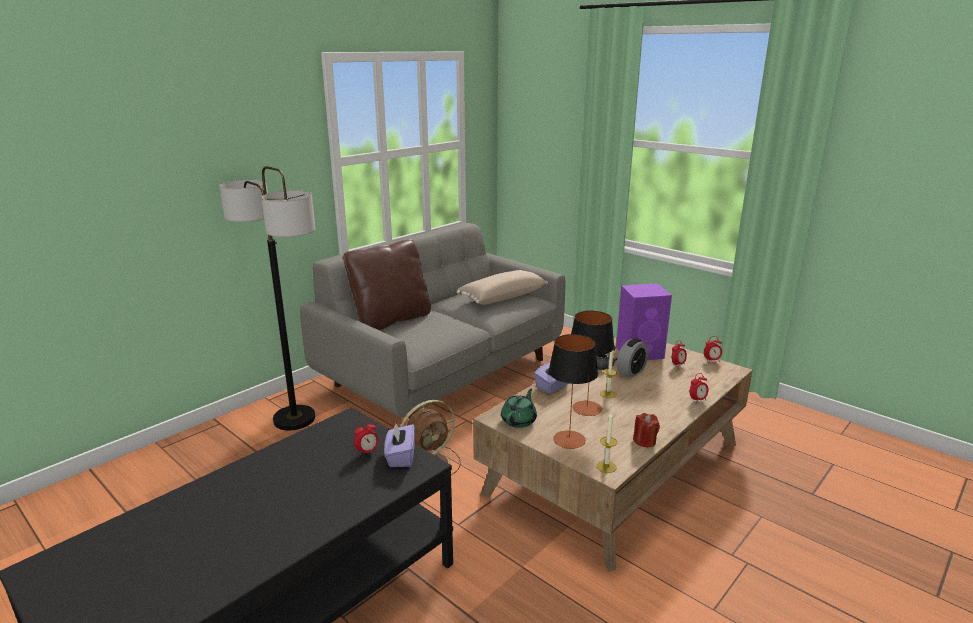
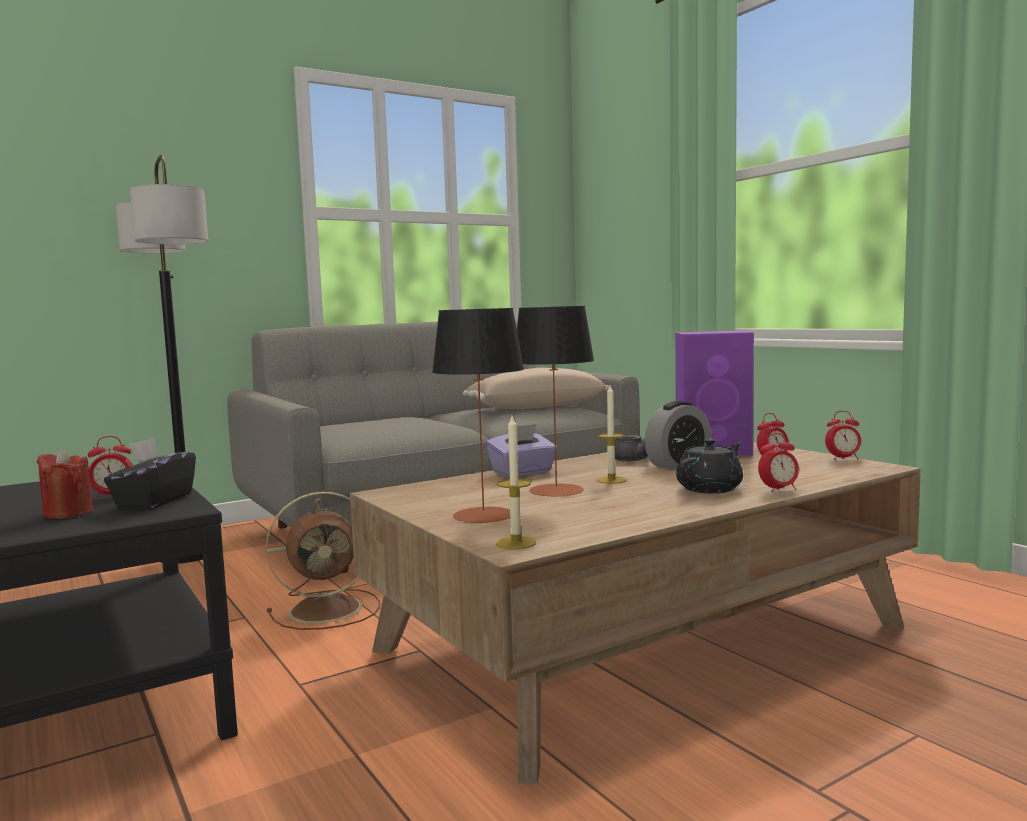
camera: 15 degrees right, 15 degrees down
(391, 320) = (351, 420): brown pillow -> none
(400, 457) = (154, 501): purple tissue box -> black tissue box
(519, 420) = (422, 496): green teapot -> none
(644, 441) = (626, 522): red candle -> red candle (68, 513)
(664, 401) = (710, 488): none -> black teapot

